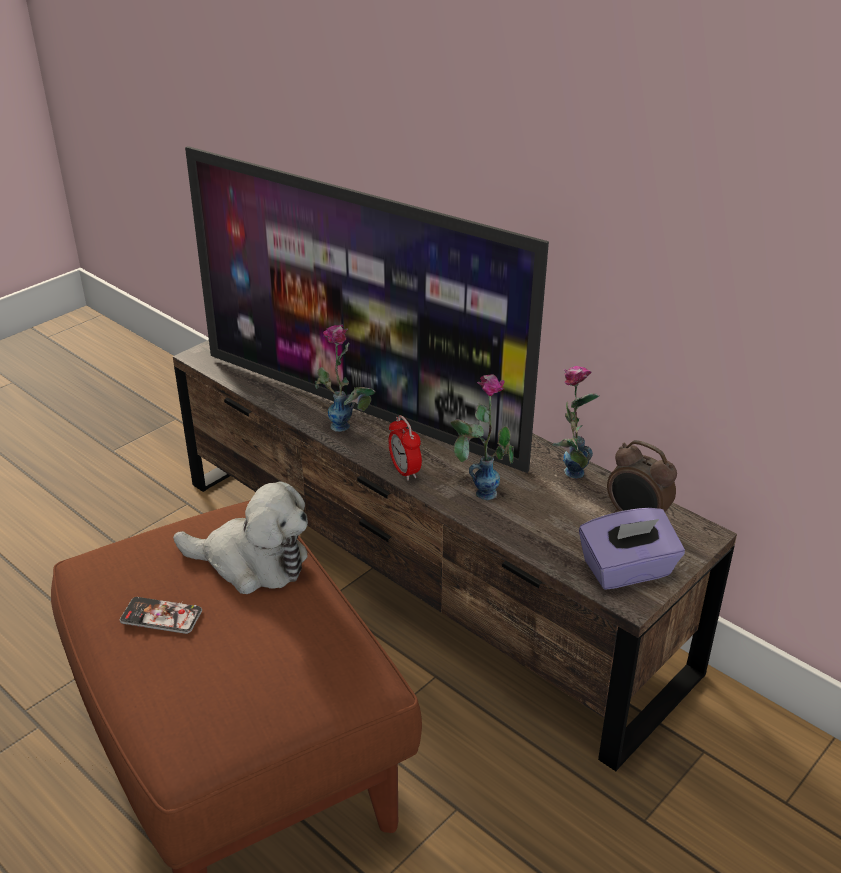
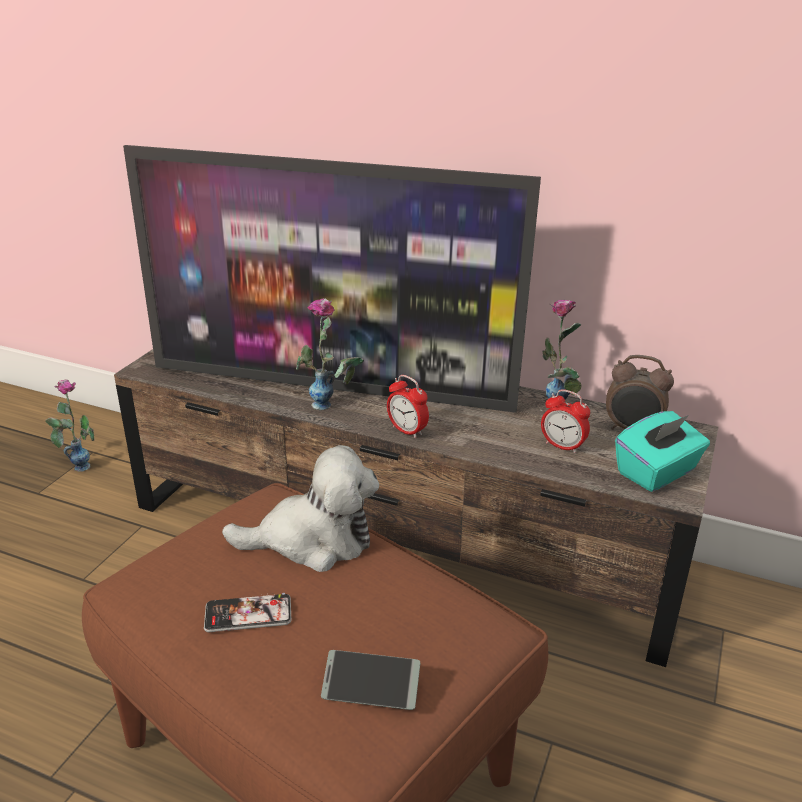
camera: 20 degrees left, 5 degrees down
(222, 705) = (371, 687): none -> phone
(479, 486) = (483, 430): vase -> vase (77, 463)
(548, 520) = (562, 446): none -> alarm clock
(627, 570) = (657, 472): purple tissue box -> turquoise tissue box

